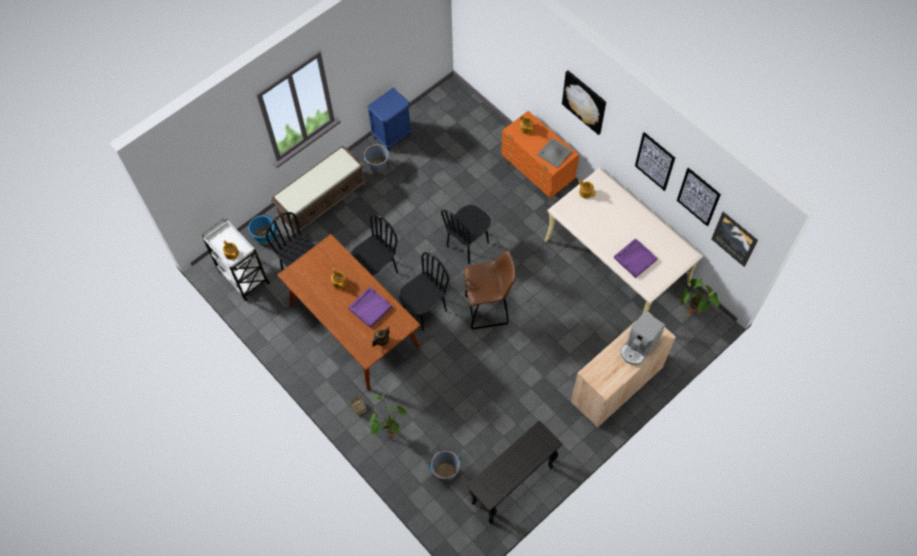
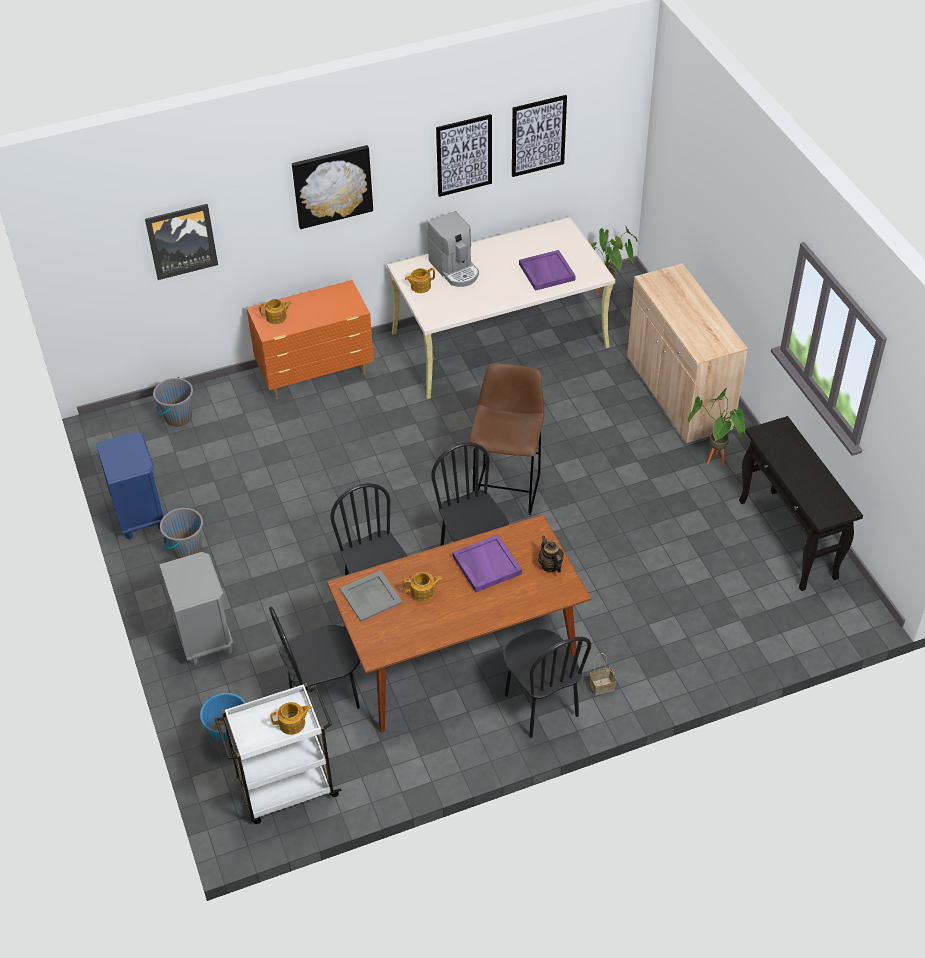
camera: 70 degrees left, 15 degrees down
(322, 200) = (204, 637): brown bench -> grey nightstand
(389, 433) = (659, 658): potted plant -> potted plant (714, 464)
(446, 472) = (745, 607): grey bucket -> grey bucket (178, 417)
(468, 245) = (389, 481): black chair -> black chair (540, 706)
(554, 153) = (335, 301): grey tray -> grey tray (371, 596)
(638, 347) = (683, 298): coffee machine -> coffee machine (455, 269)
(734, 238) = (601, 138): picture -> picture (181, 241)

